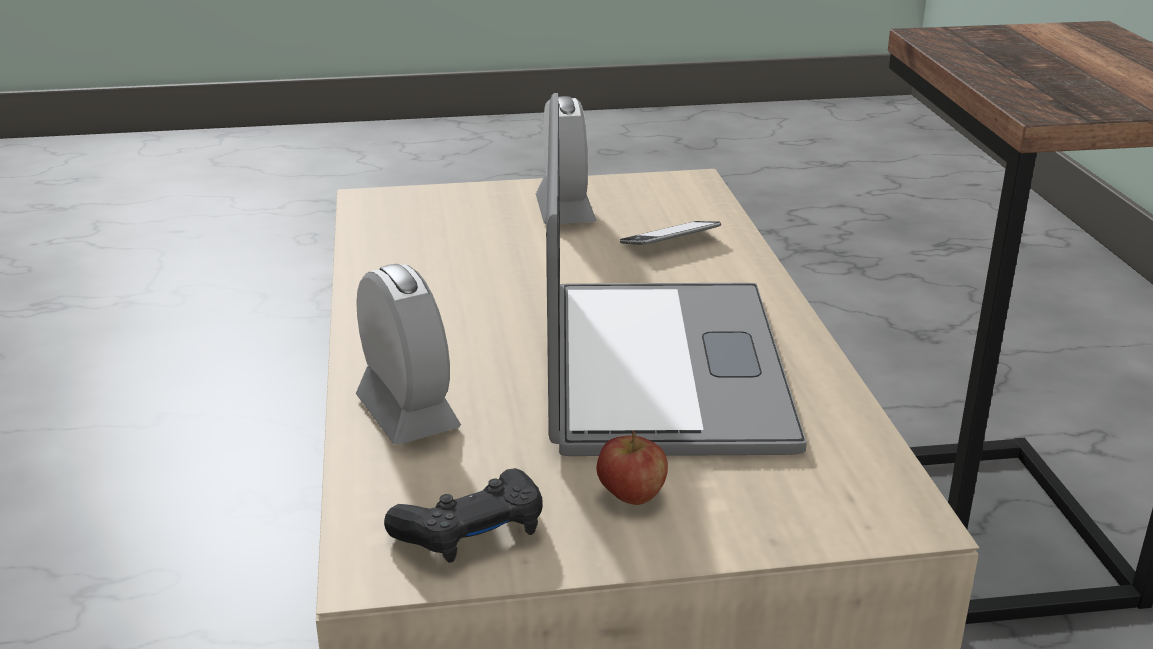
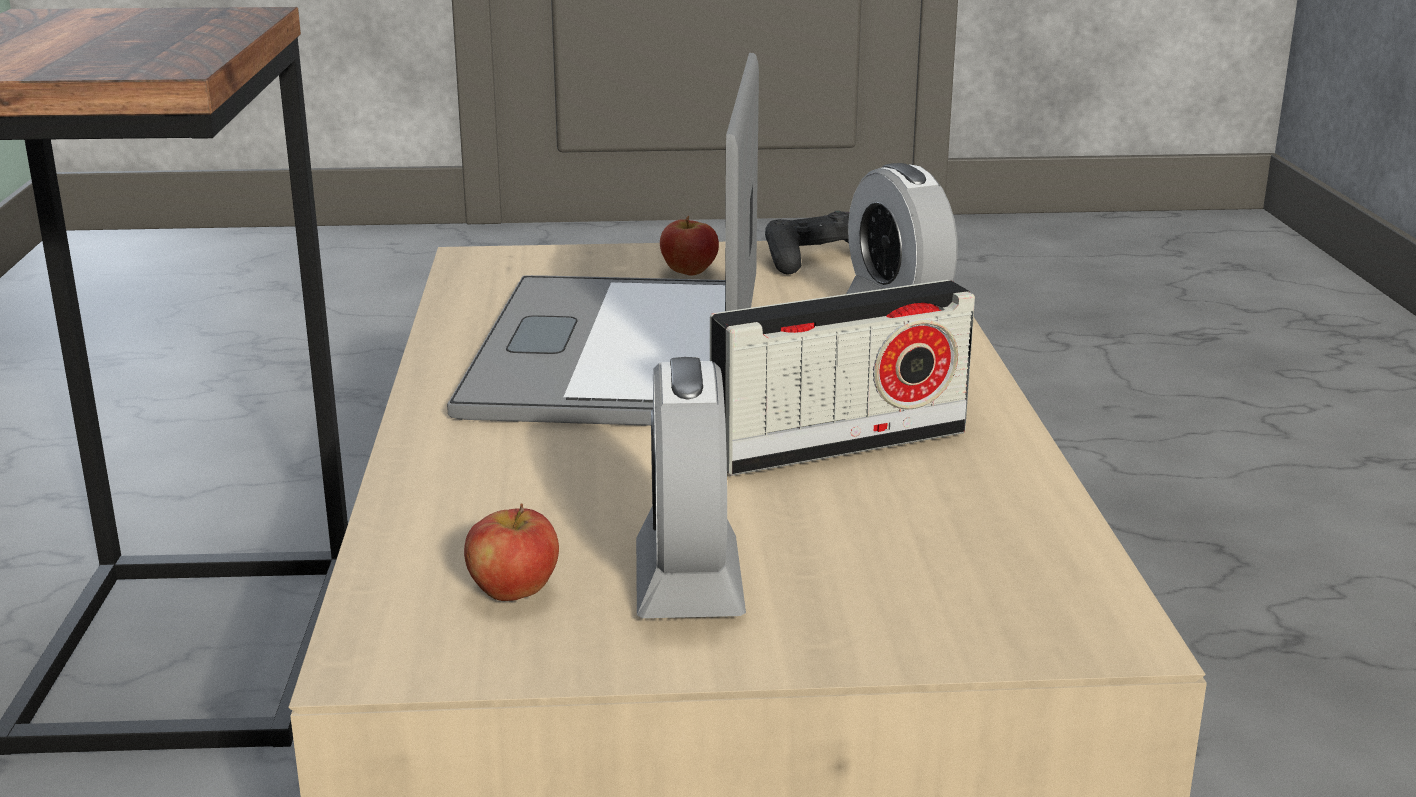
camera: 175 degrees left, 5 degrees down
(480, 285) = (839, 445): none -> radio
(648, 204) = (513, 591): none -> apple
(670, 241) = (519, 505): phone -> none

